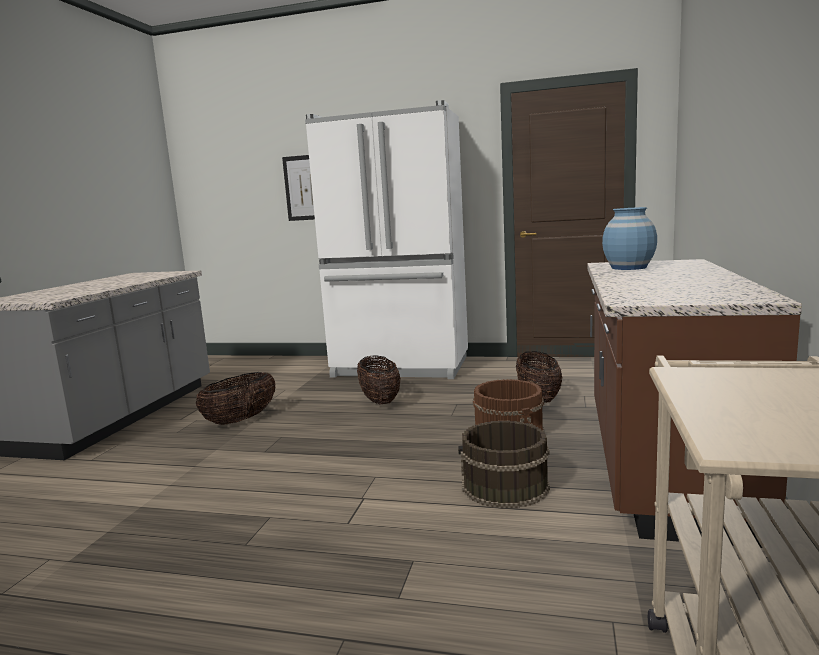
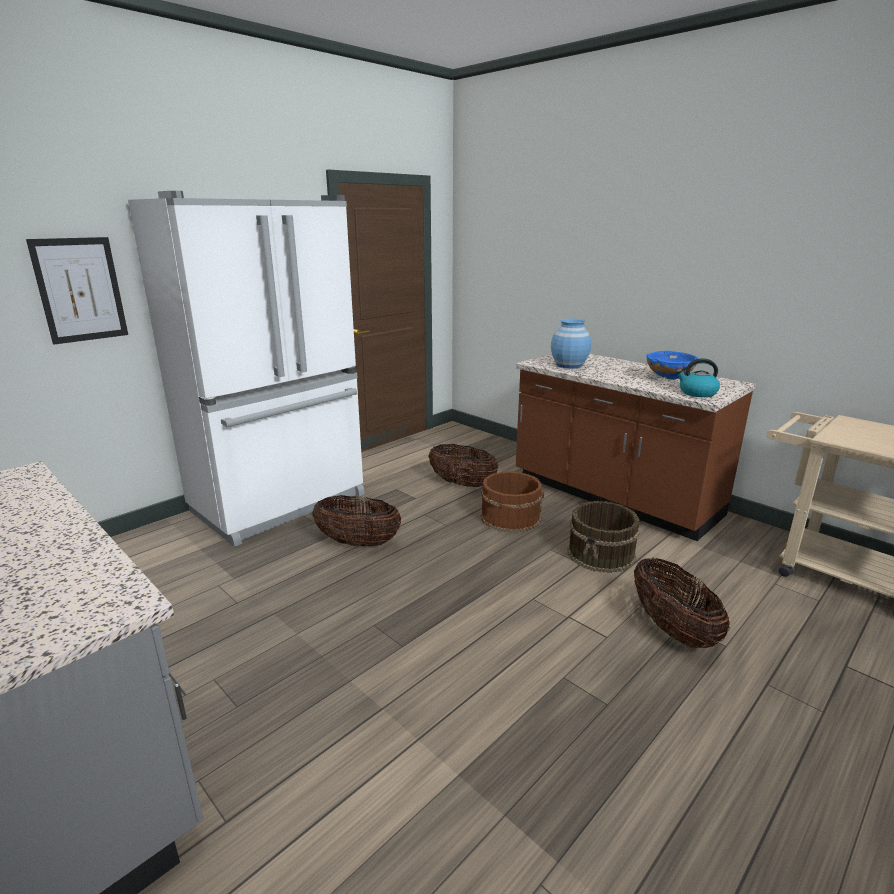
camera: 60 degrees left, 10 degrees up
(241, 420) = (275, 642): basket -> basket (672, 629)
(645, 297) = (697, 393): none -> kettle
(682, 285) = (668, 379): none -> blue bowl

